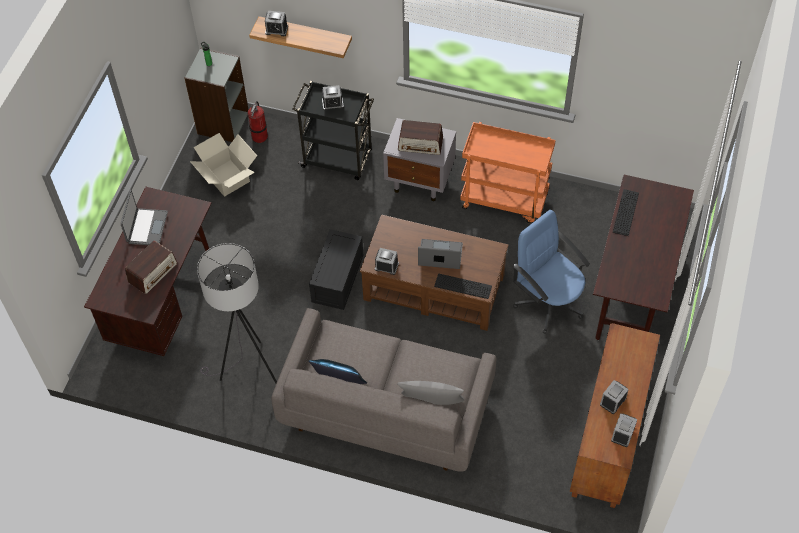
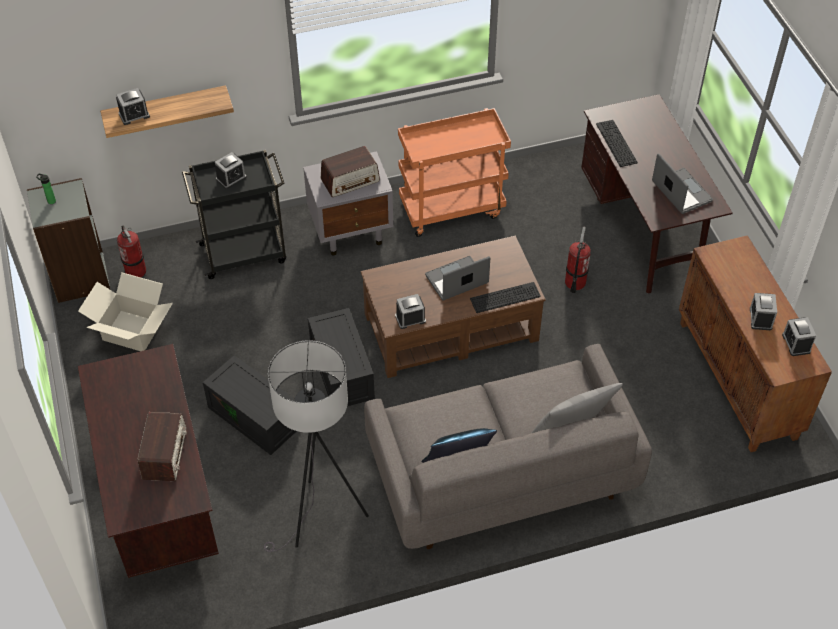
camera: 35 degrees left, 5 degrees down
(146, 227) = (116, 409): laptop -> laptop (680, 192)
(260, 279) = (256, 417): none -> black storage box
(548, 302) = (574, 282): blue office chair -> fire extinguisher

